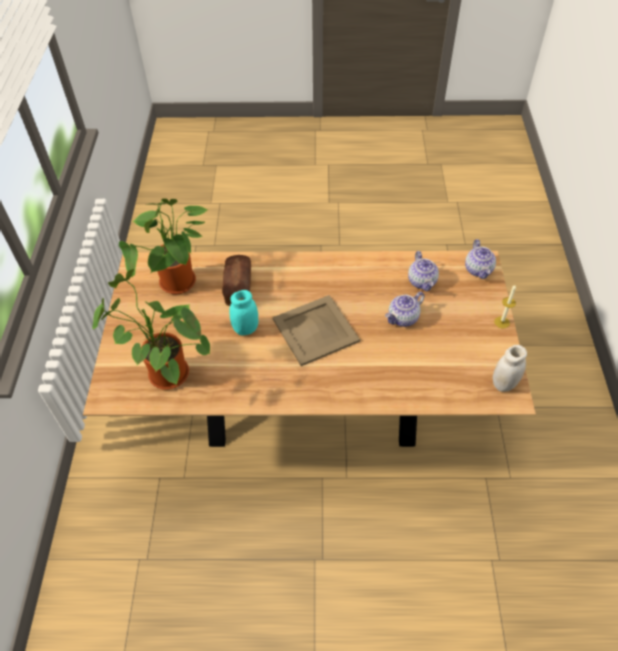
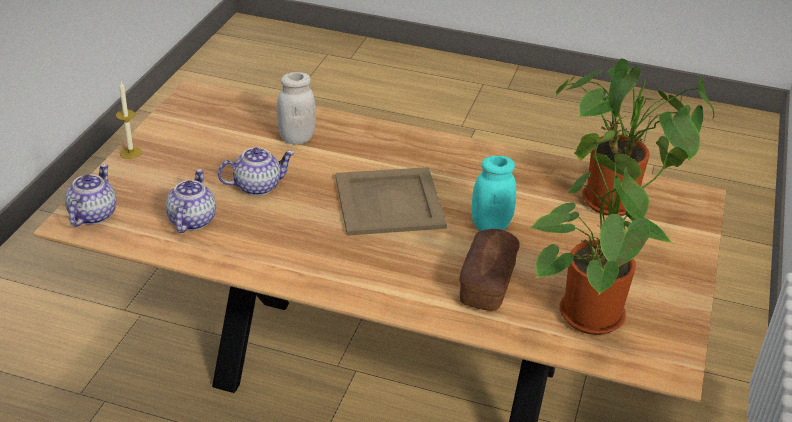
camera: 165 degrees left, 15 degrees down
(504, 384) = (192, 104): white jar -> white jar (296, 138)

